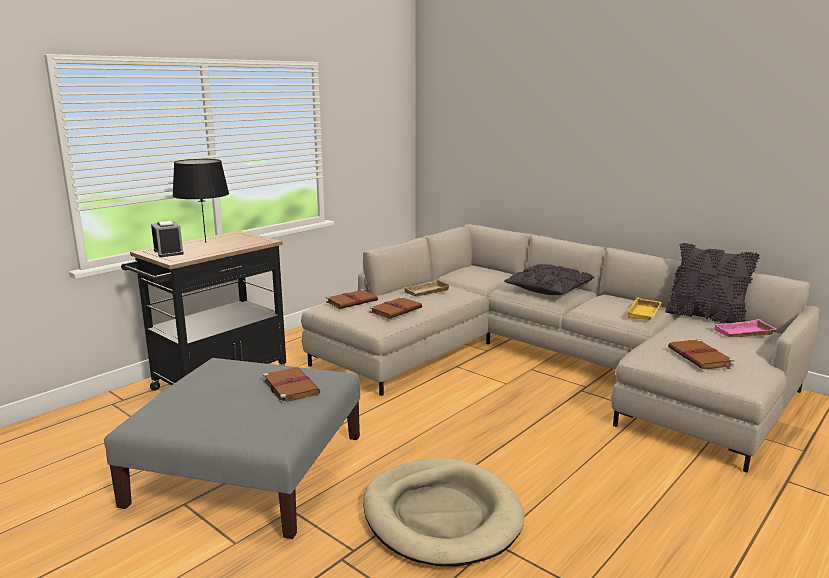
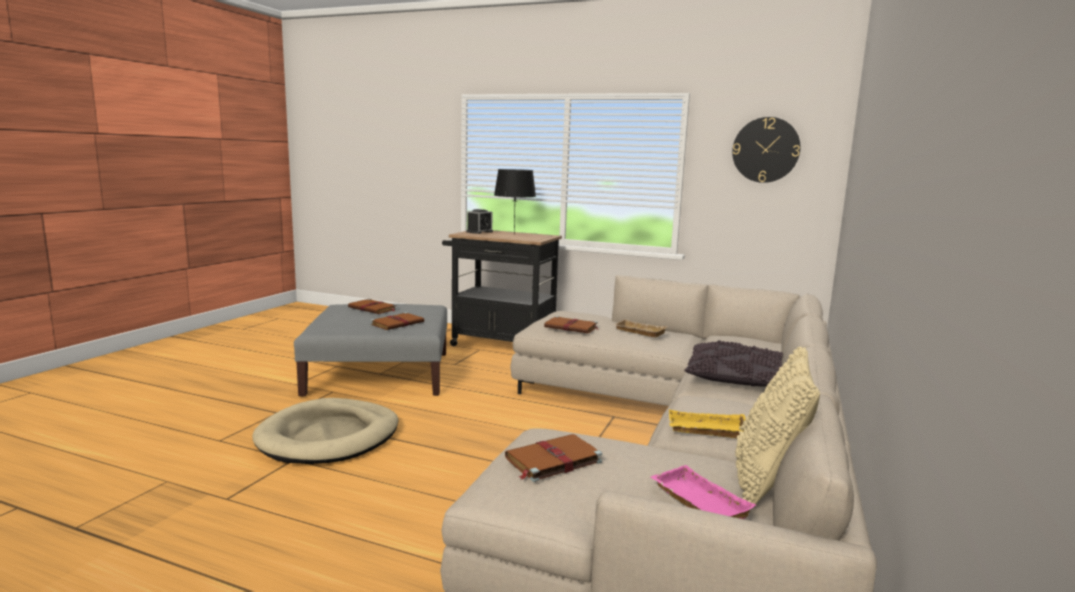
camera: 70 degrees right, 5 degrees down
(352, 301) = (578, 314): brown book -> brown book (373, 309)
(372, 114) = (765, 150): none -> wall clock
(705, 317) = (766, 482): black pillow -> beige pillow

